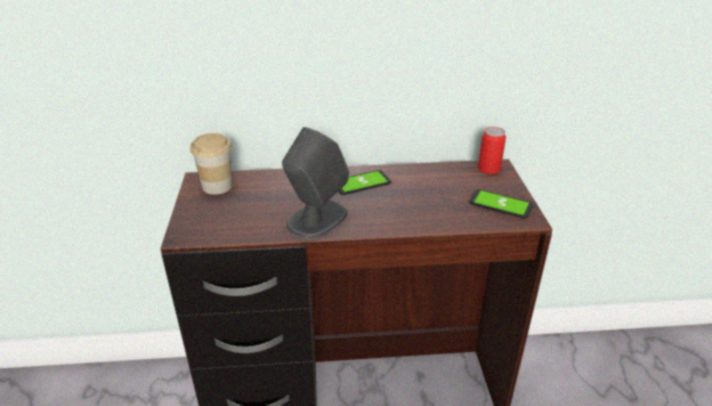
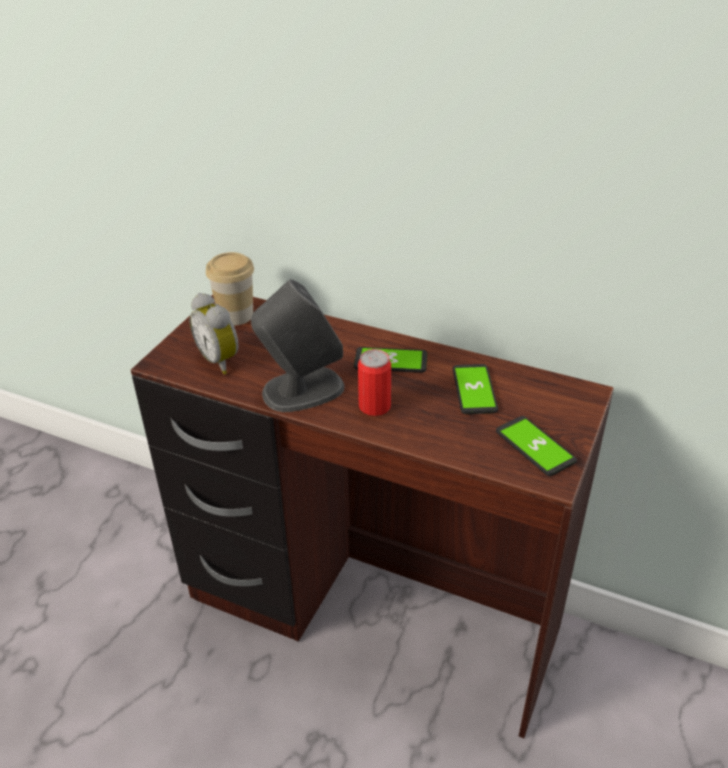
camera: 30 degrees right, 5 degrees up
(234, 219) = (221, 360): none -> alarm clock
(432, 184) = (474, 390): none -> phone
(489, 169) = (569, 393): can -> can (374, 406)

